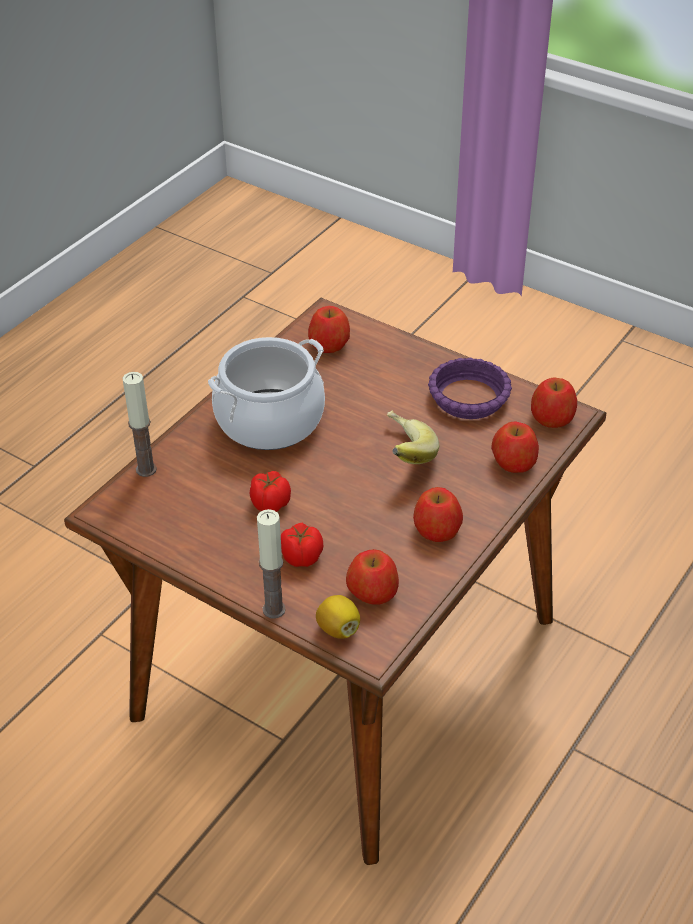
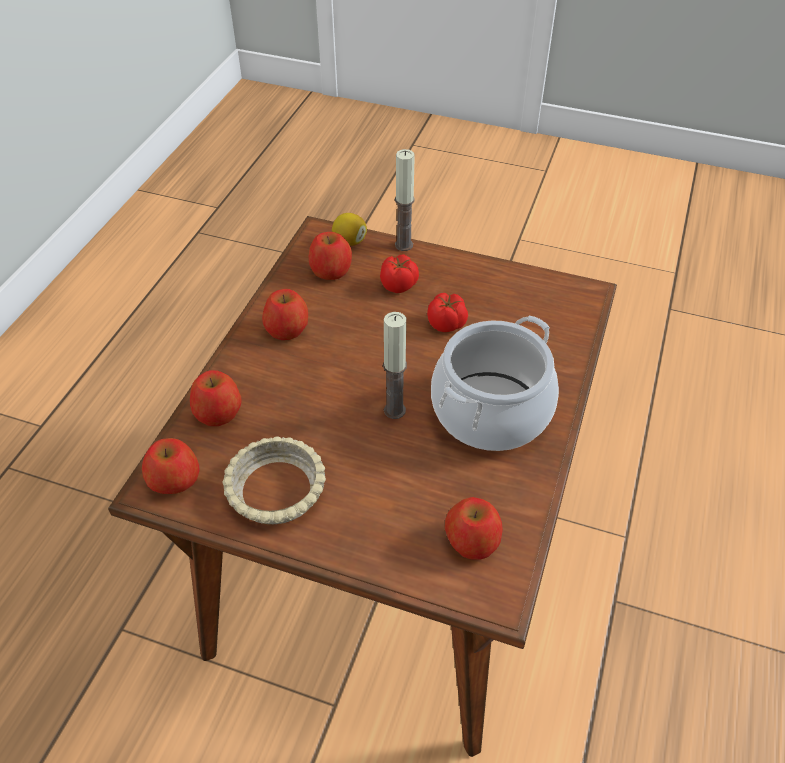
camera: 165 degrees right, 5 degrees up
(146, 469) = (579, 334): candle -> candle (394, 410)
(402, 455) = (337, 397): banana -> none
(469, 396) = (276, 490): purple bowl -> beige bowl

